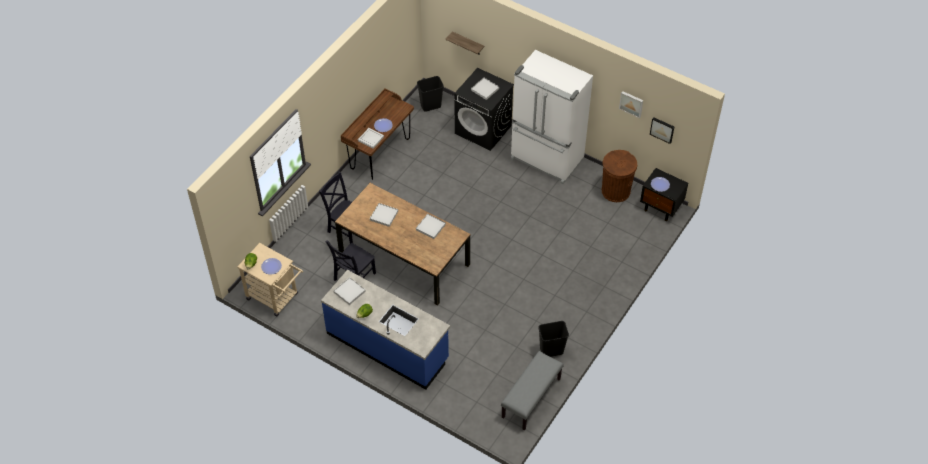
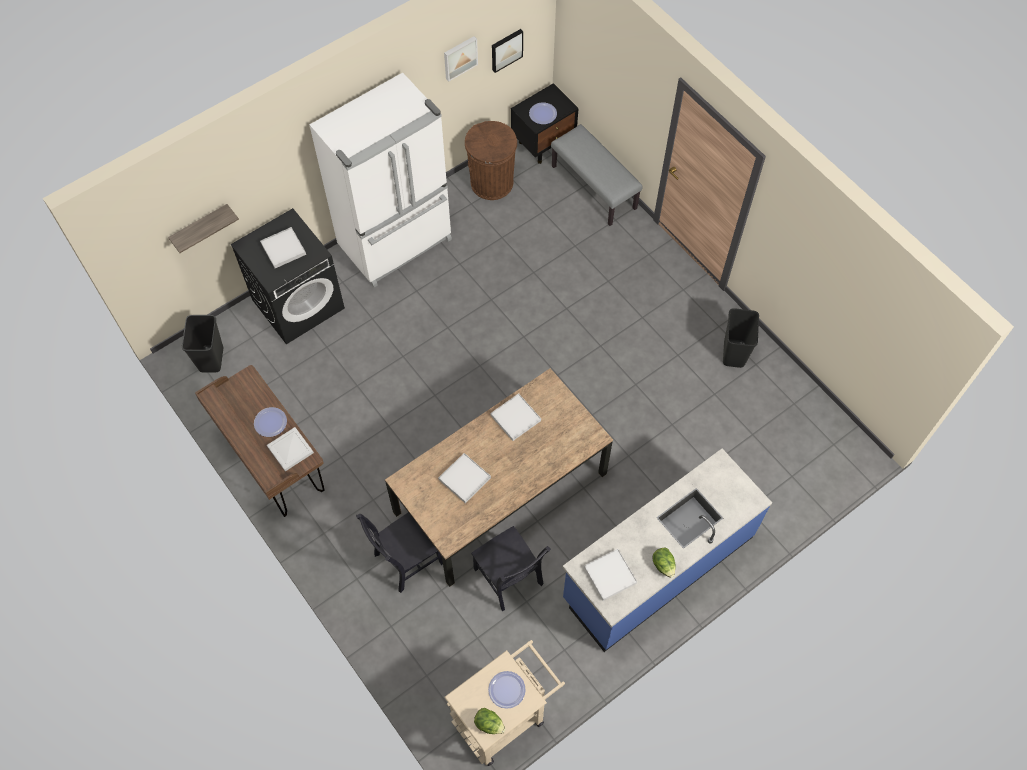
camera: 70 degrees left, 10 degrees up
(531, 398) = (805, 405): grey bench -> grey bench (594, 187)

